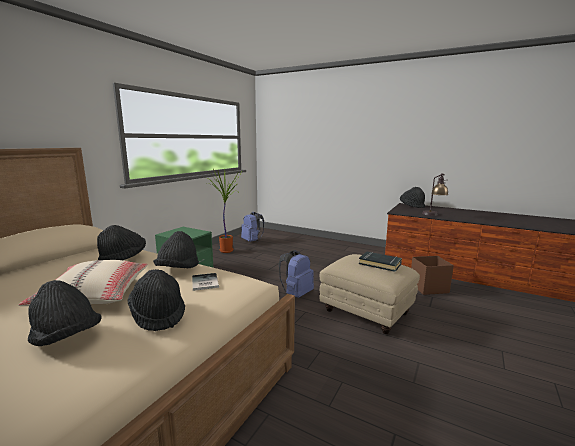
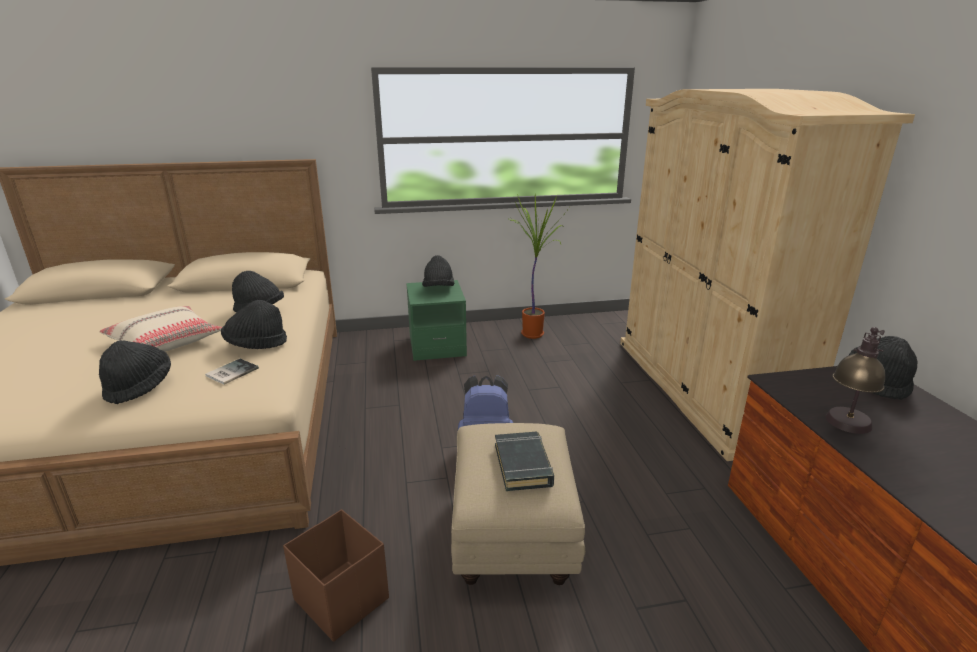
camera: 50 degrees right, 10 degrees up
(66, 337) = (80, 373): black hat -> black hat (438, 289)
(252, 241) = (596, 332): blue backpack -> none
(324, 244) = (703, 388): none -> beige wardrobe
(428, 288) = (719, 581): brown storage box -> brown storage box (341, 598)

